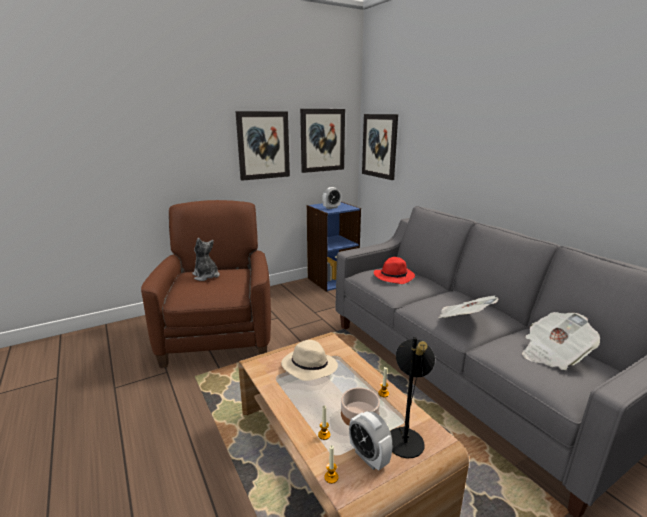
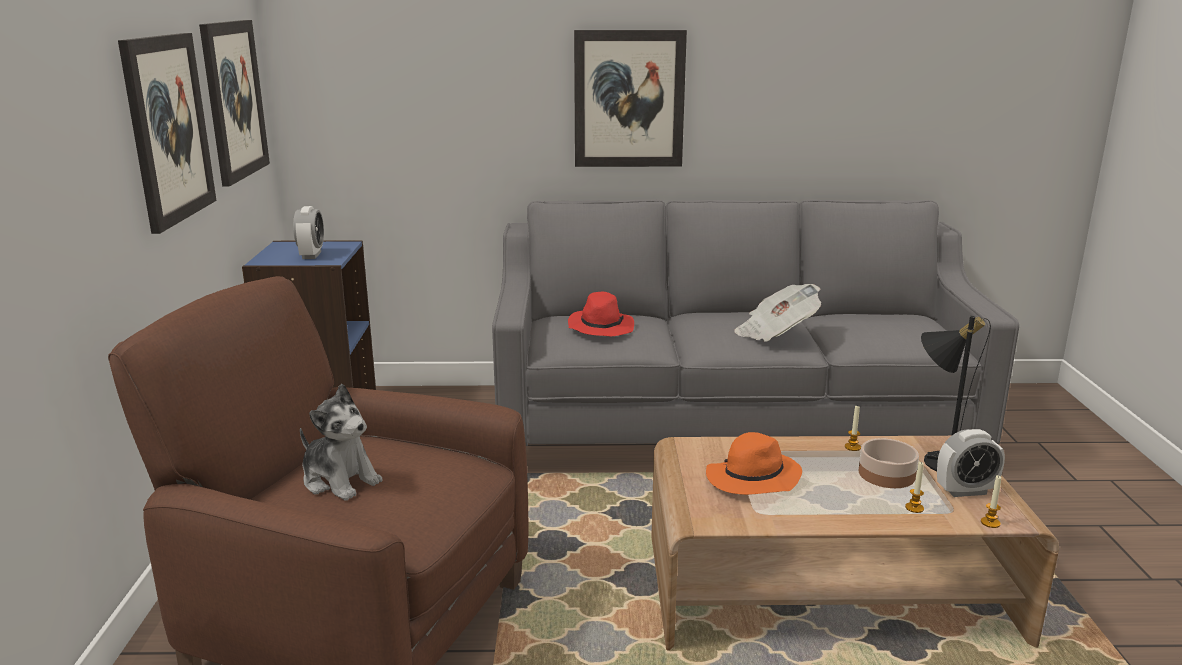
camera: 60 degrees left, 0 degrees up
(206, 276) = (340, 480): plush toy -> plush toy turned 135 degrees counterclockwise
(308, 367) = (752, 480): beige hat -> orange hat
(379, 146) = (349, 99): picture -> picture (629, 99)
(553, 354) = (884, 323): newspaper -> none

